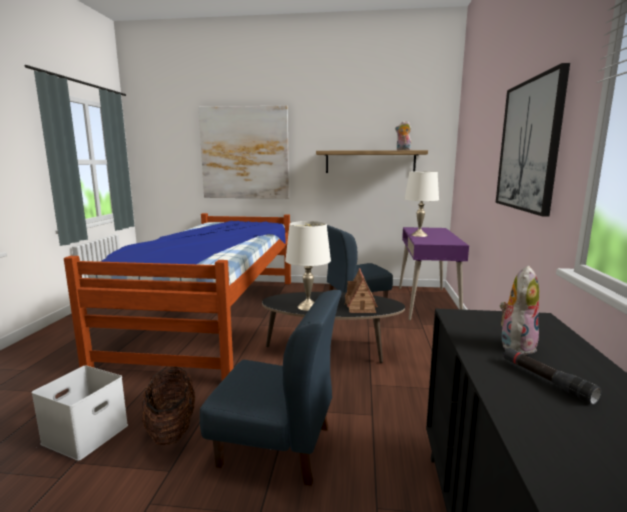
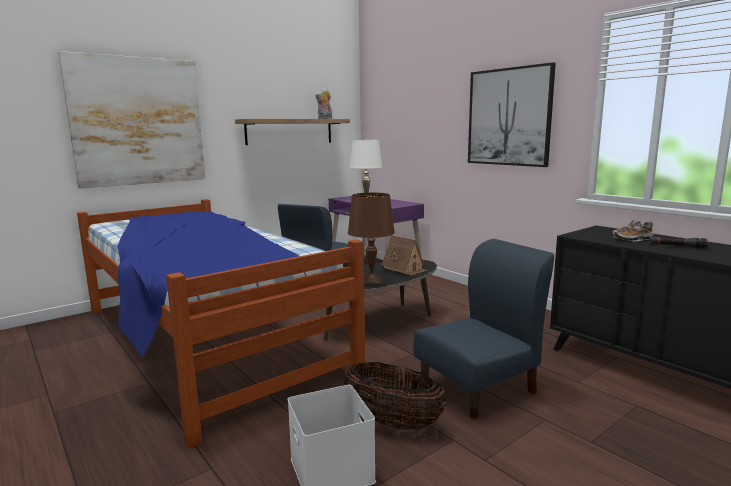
camera: 45 degrees left, 0 degrees up
(307, 306) = (371, 281): white table lamp -> brown table lamp
(516, 345) = (632, 239): plush toy -> shoe

